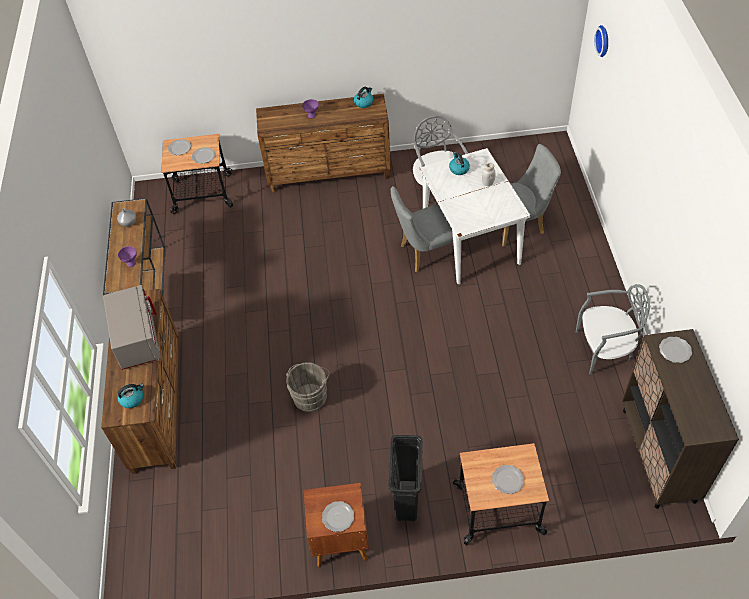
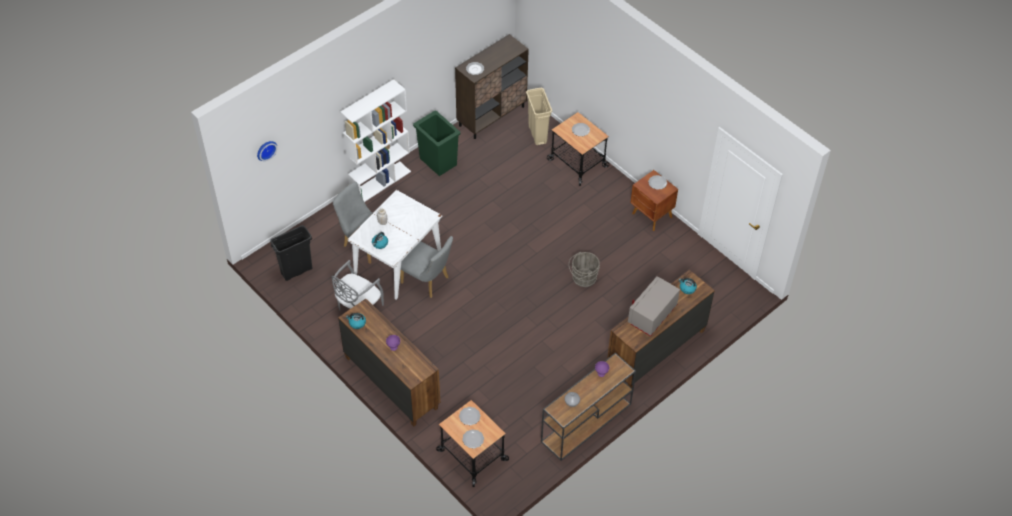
camera: 130 degrees left, 0 degrees up
(407, 500) = (605, 200): black trash can -> black trash can (297, 271)
(585, 491) = (537, 135): none -> beige trash can
(604, 278) = (380, 182): none -> white bookcase
(604, 349) = (438, 161): grey chair -> green trash can

